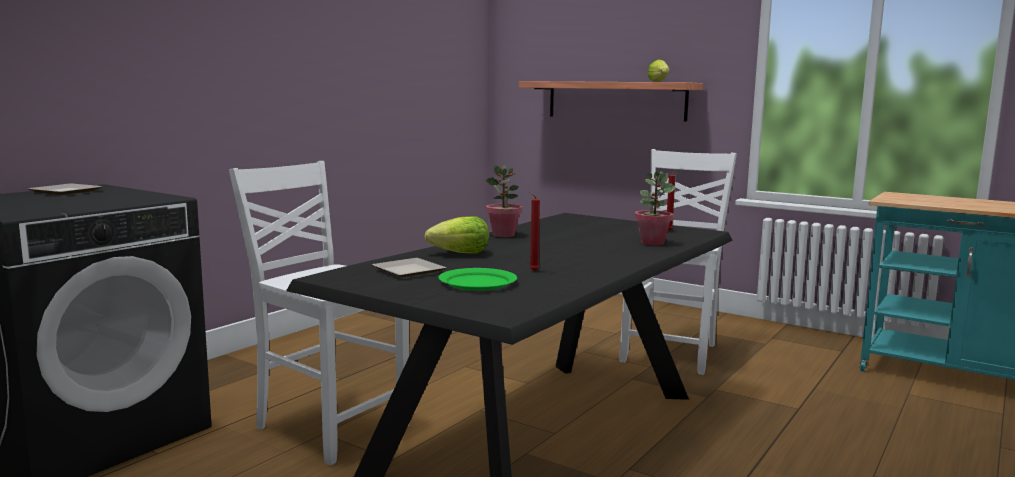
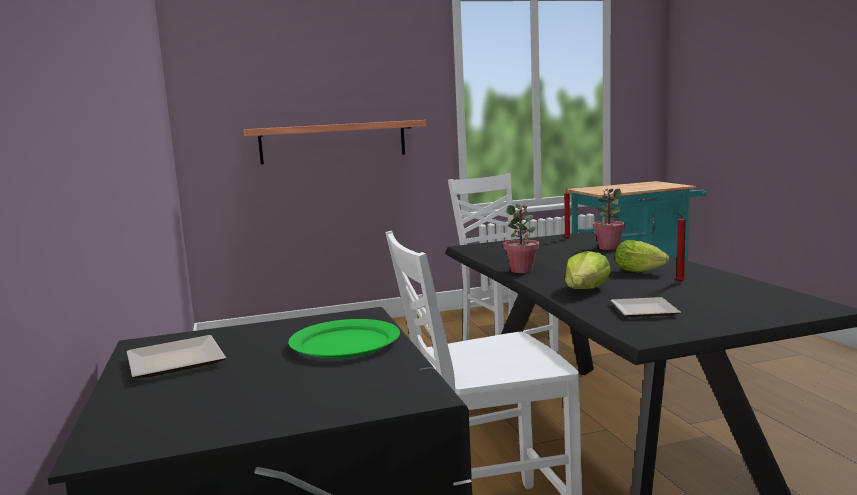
camera: 50 degrees left, 0 degrees up
(477, 282) = (710, 299): green plate -> green plate (346, 343)
(659, 82) = (392, 121): lettuce -> lettuce (642, 272)

